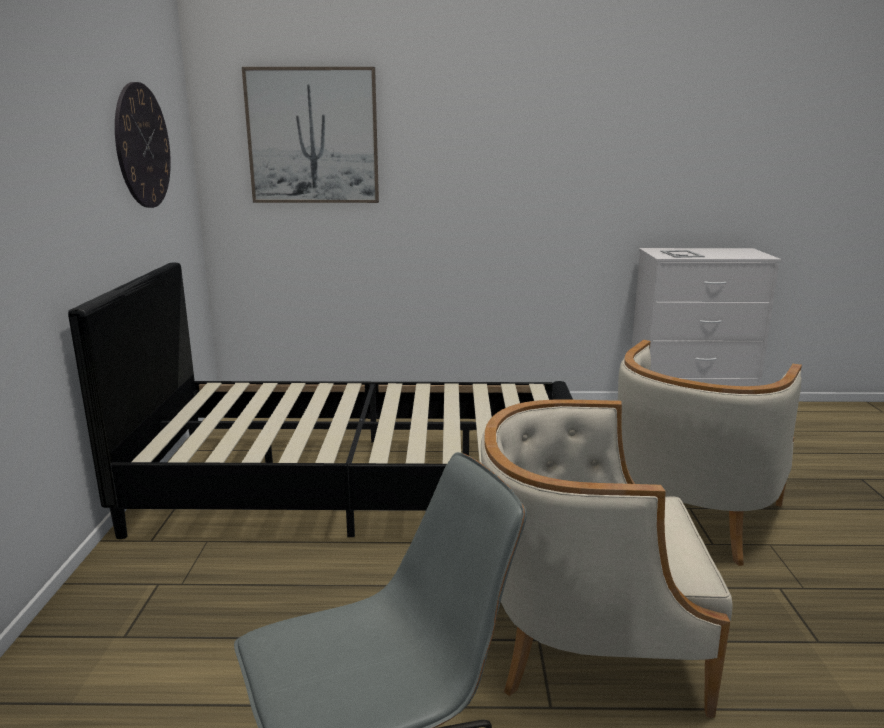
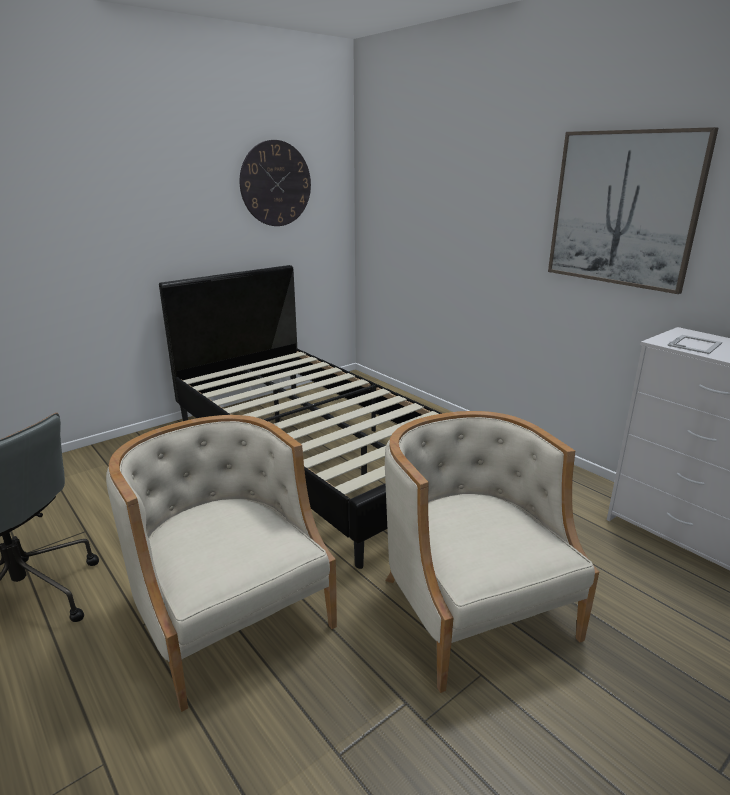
camera: 50 degrees right, 5 degrees up
(313, 136) = (415, 178): picture -> picture (623, 209)
(691, 514) = (471, 606): beige armchair -> beige armchair turned 75 degrees clockwise

